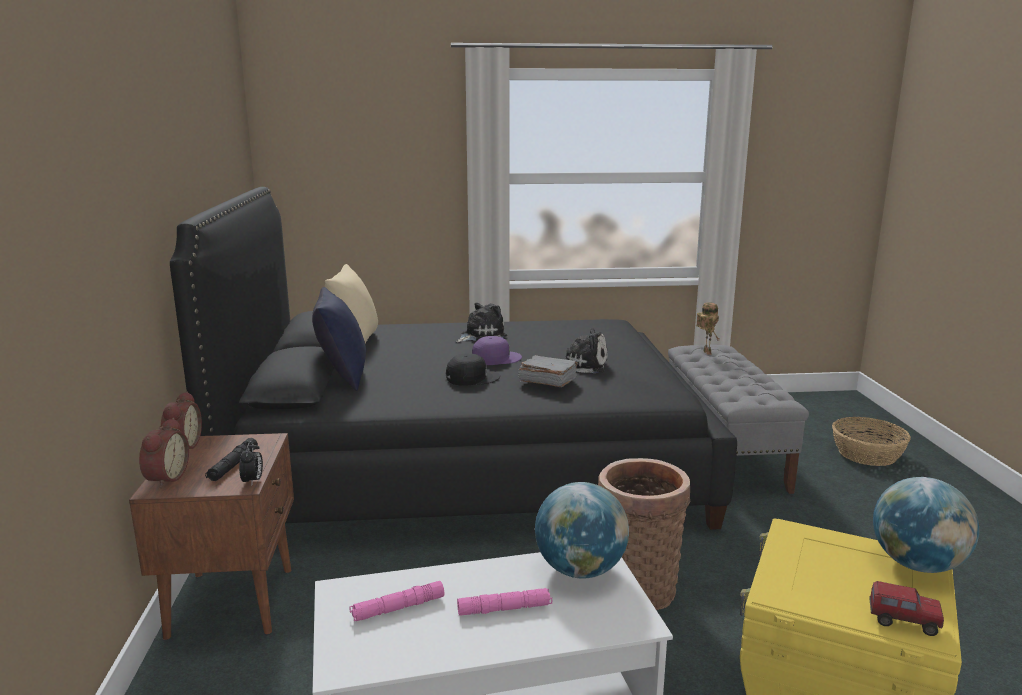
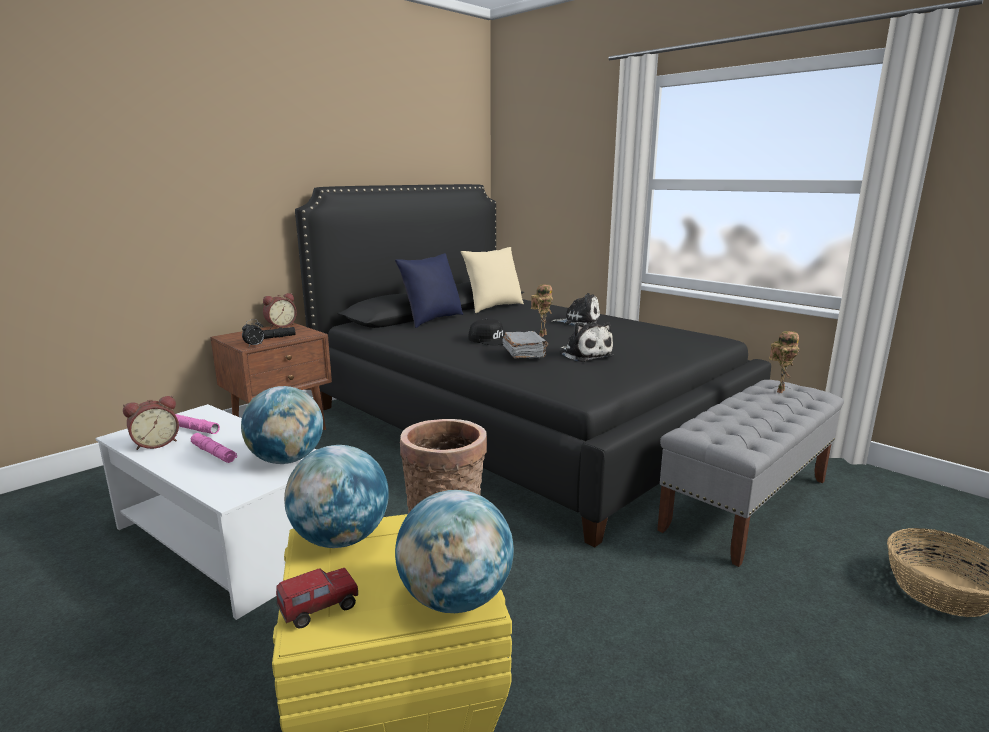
camera: 50 degrees right, 0 degrees up
(165, 478) = (240, 334): alarm clock -> alarm clock (156, 443)
(496, 358) = (542, 334): purple cap -> toy robot
(791, 584) = (341, 539): none -> globe
(903, 622) = (319, 610): toy truck -> toy truck turned 105 degrees counterclockwise

